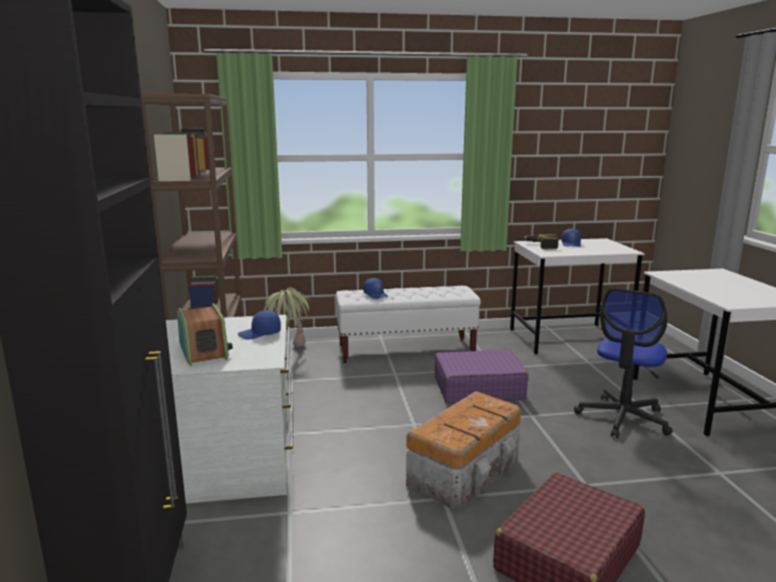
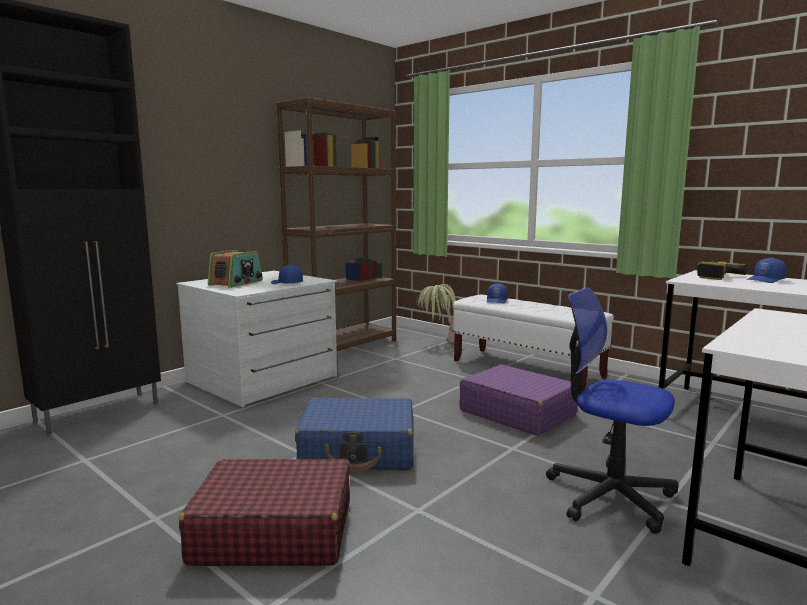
camera: 50 degrees right, 5 degrees down
(466, 471) = (358, 450): storage box -> blue suitcase
(623, 418) = (609, 496): office chair -> office chair turned 45 degrees clockwise

